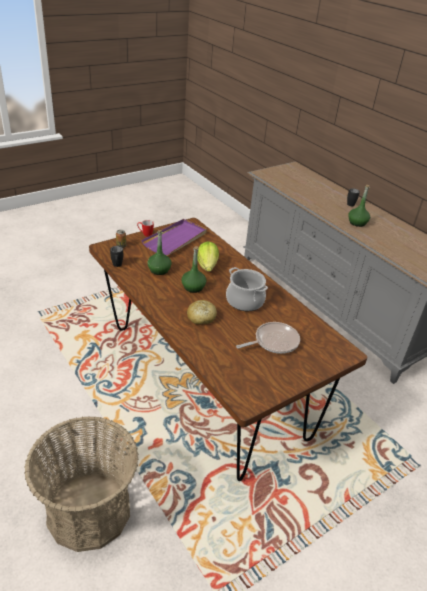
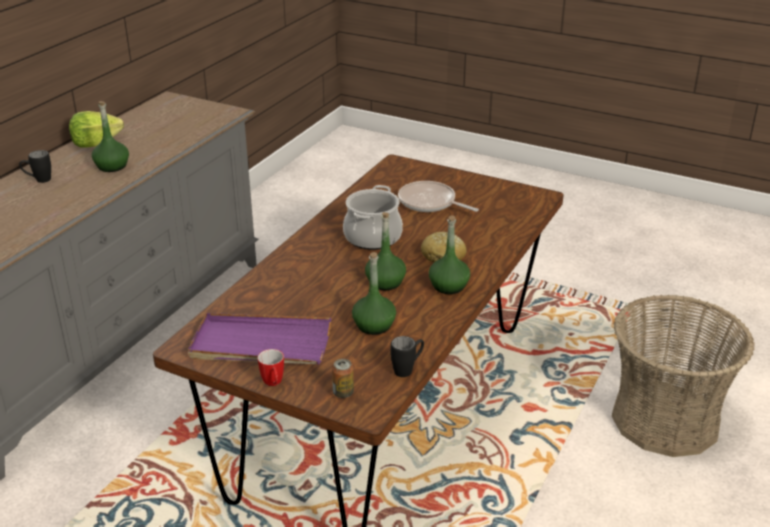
camera: 115 degrees left, 5 degrees down
(169, 305) = (448, 286): none -> green bottle
(207, 266) = (316, 288): lettuce -> lettuce (95, 143)

